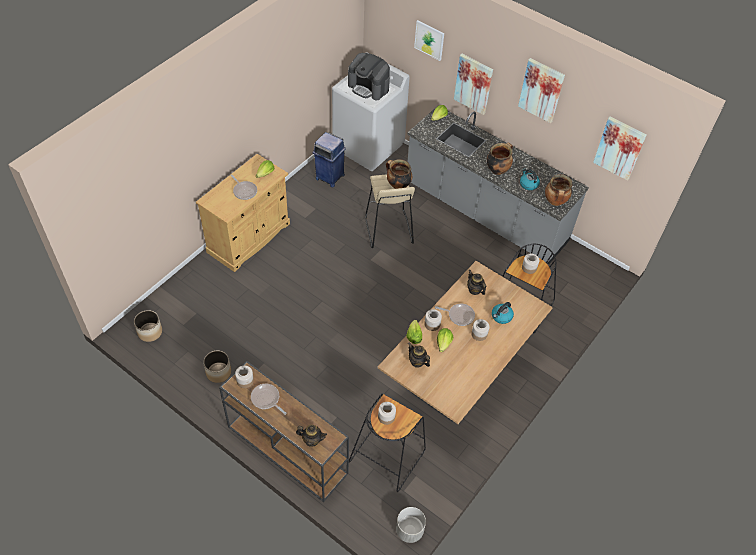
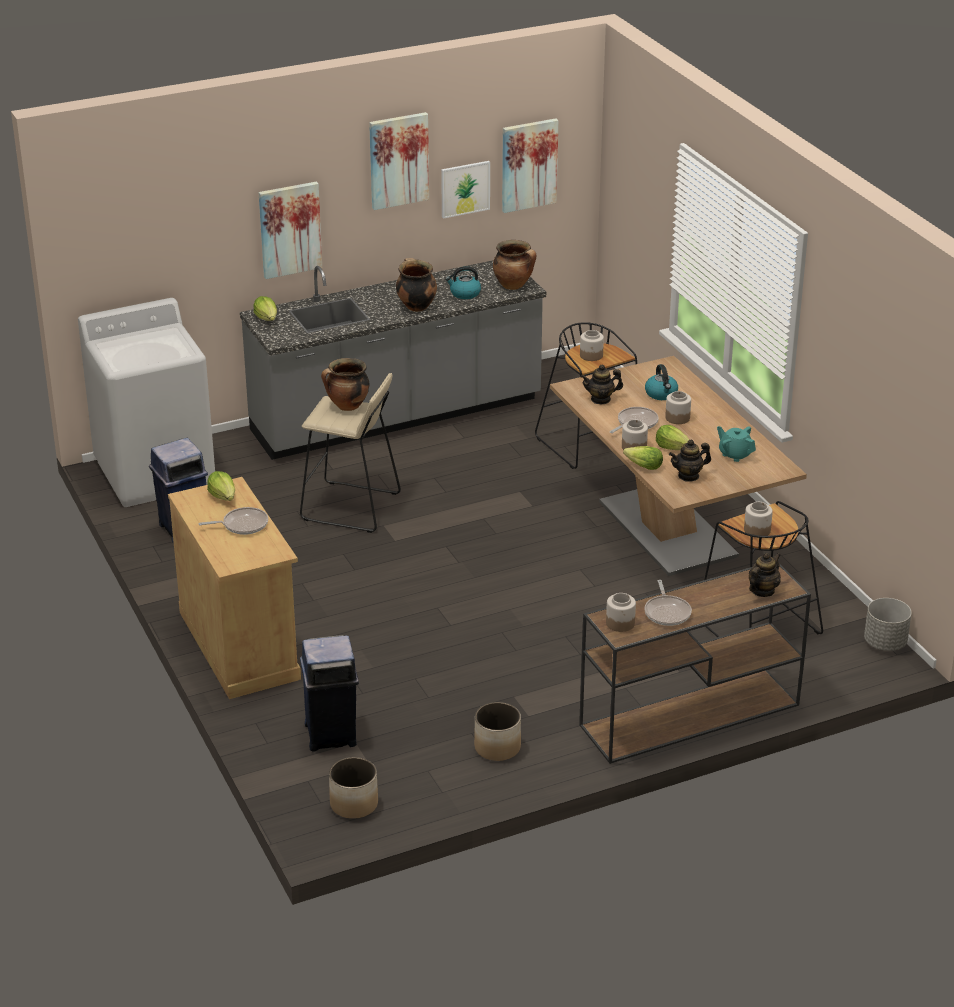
camera: 60 degrees left, 20 degrees down
(198, 301) = (332, 734): none -> blue trash can
(266, 399) = (667, 612): frying pan -> frying pan turned 75 degrees counterclockwise
(369, 87) = (147, 346): coffee machine -> none
(429, 40) = (196, 209): picture -> picture (465, 189)
(456, 377) = (735, 454): none -> turquoise teapot

